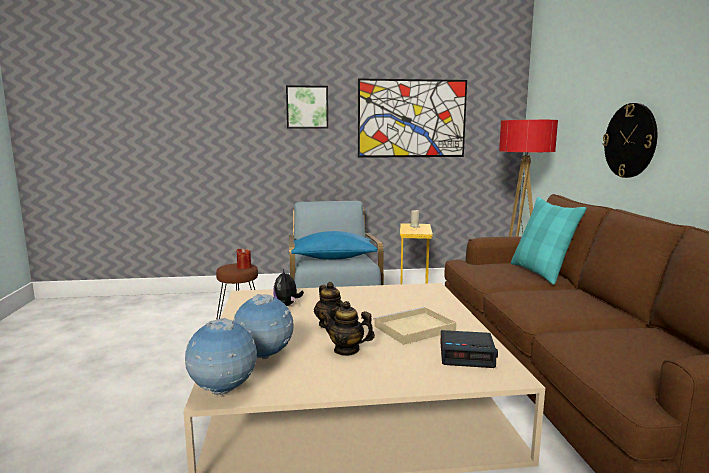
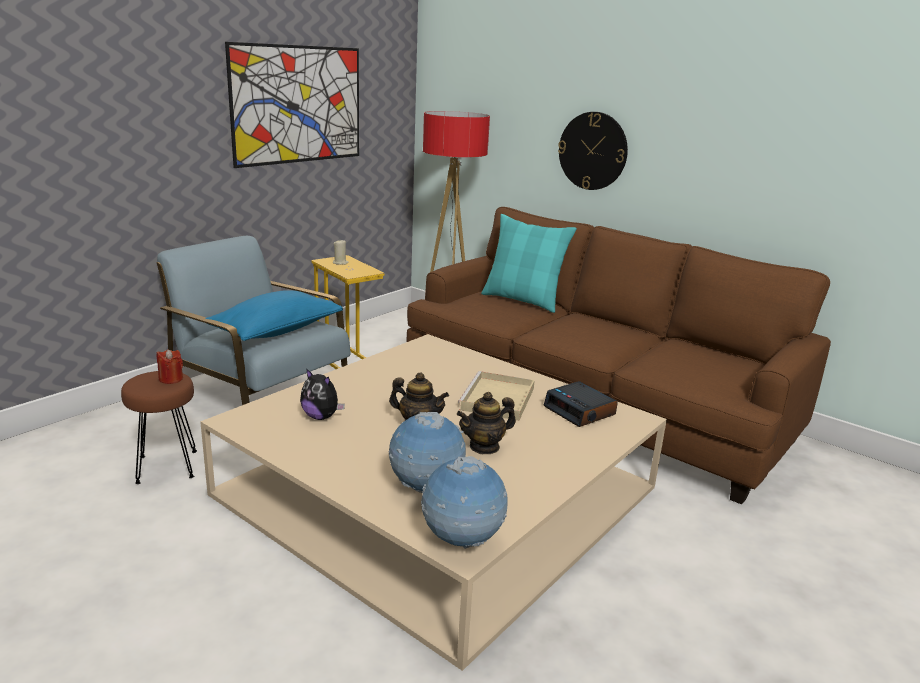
camera: 45 degrees left, 10 degrees up
(307, 107) = (153, 89): picture -> none
(467, 355) = (580, 411): alarm clock -> alarm clock turned 90 degrees clockwise

